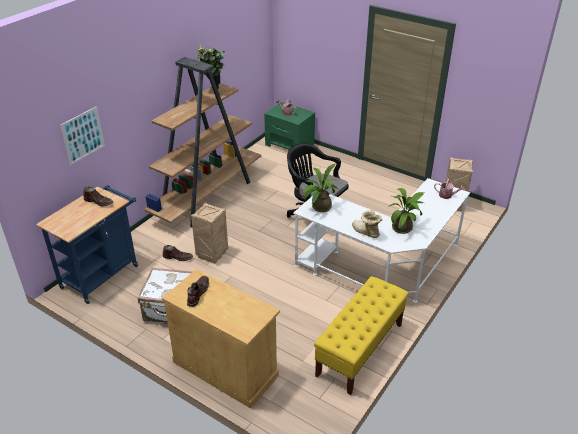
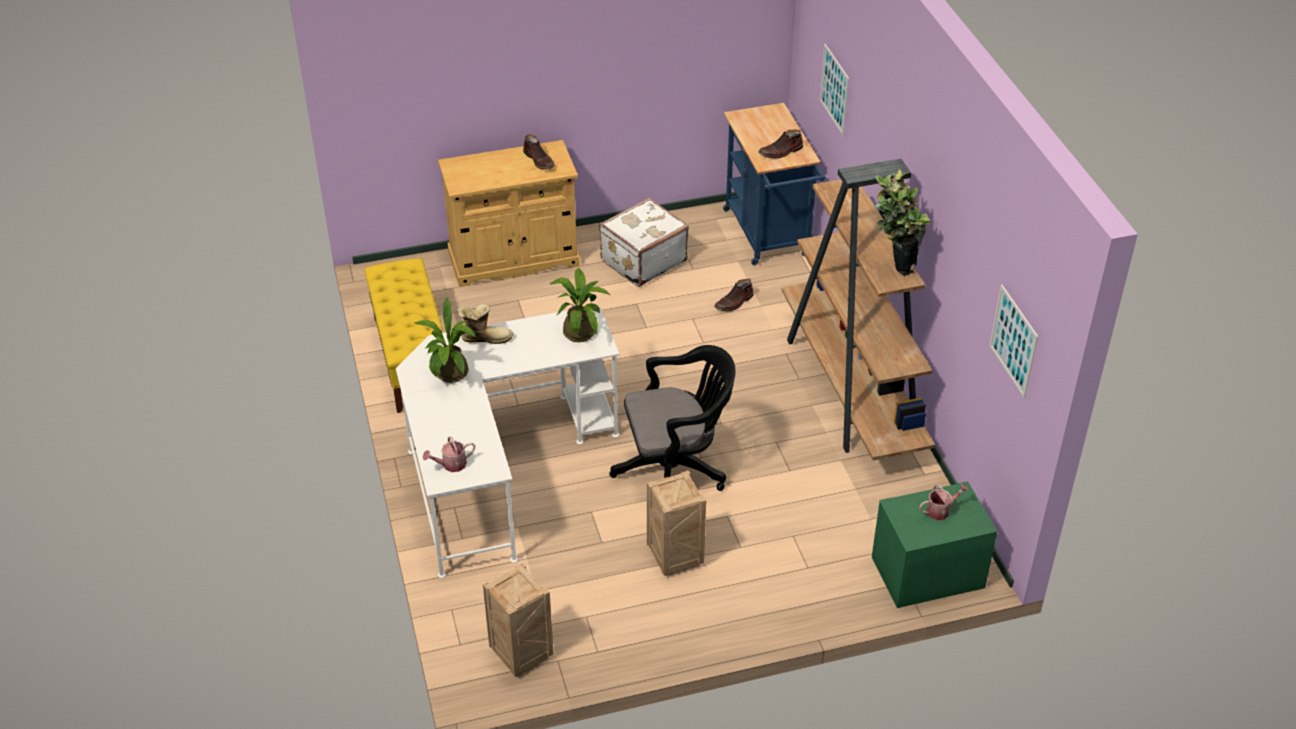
camera: 130 degrees right, 5 degrees up
(212, 254) = (707, 332): crate -> crate (676, 559)
(251, 38) = (1013, 341): none -> picture

